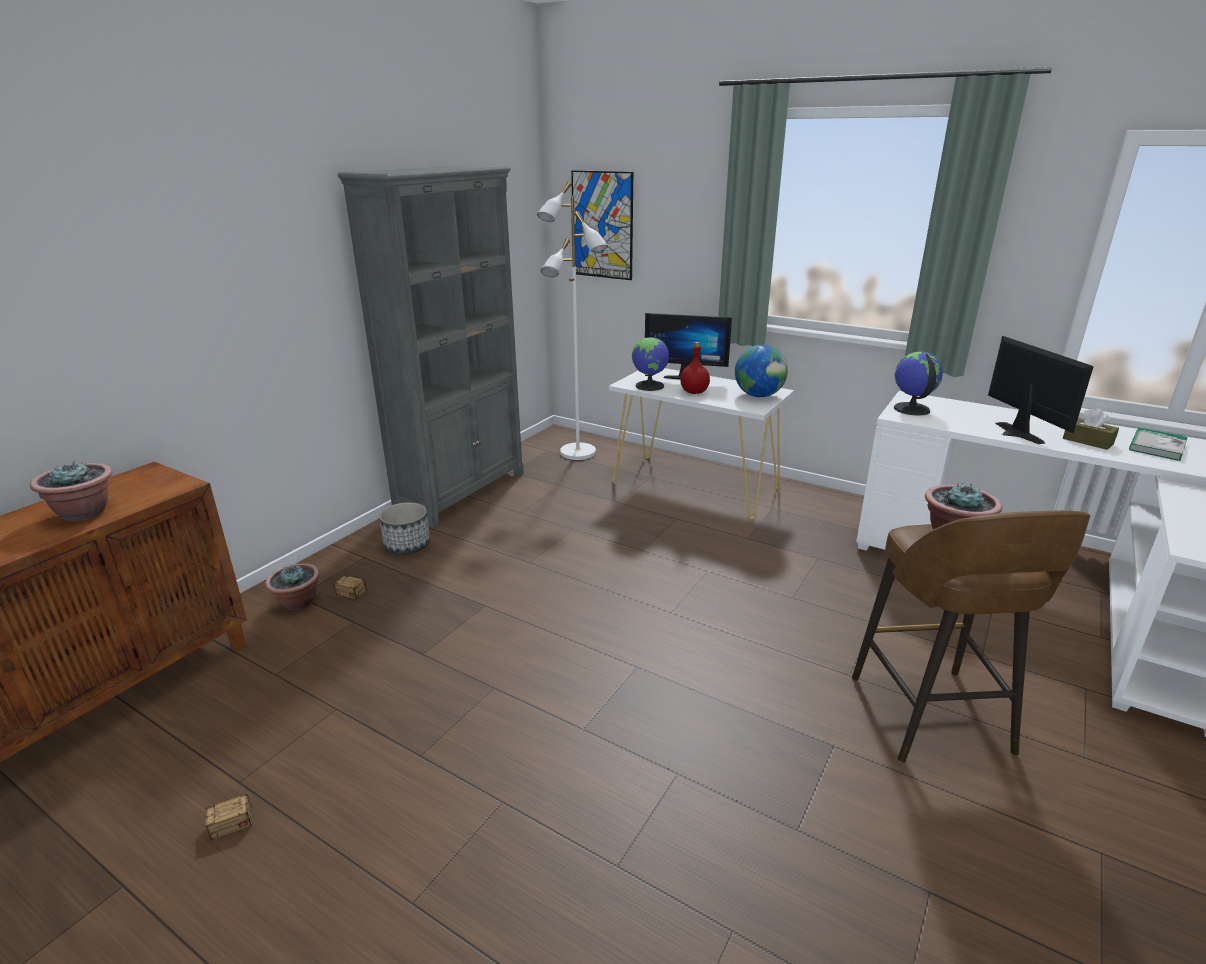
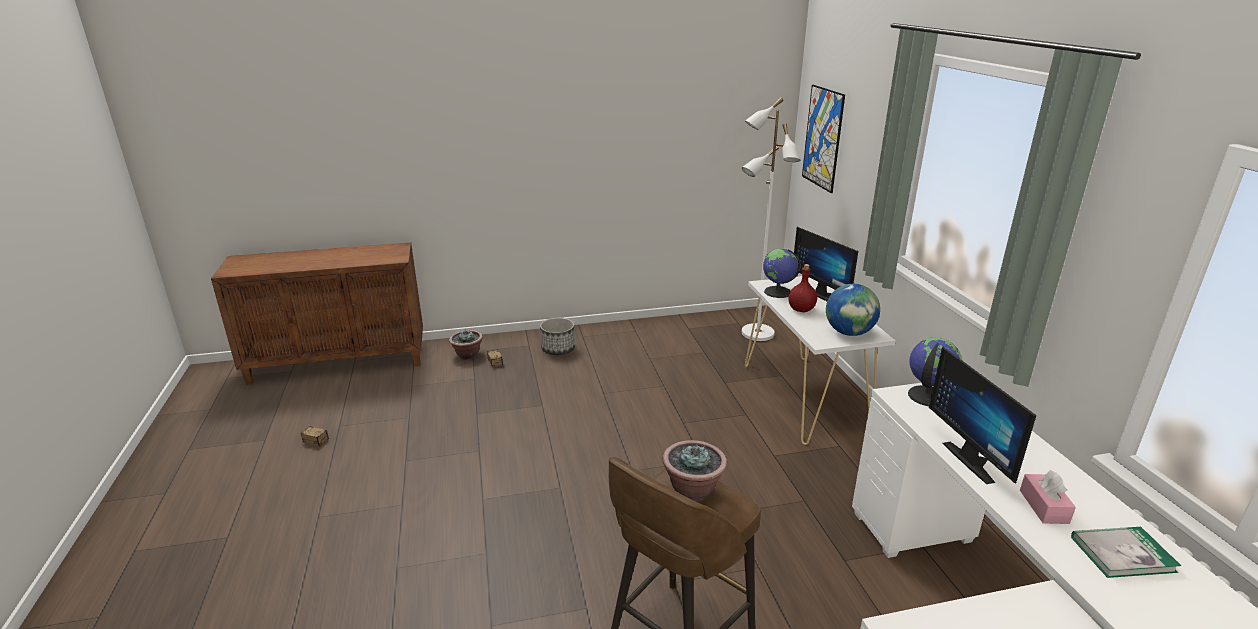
camera: 45 degrees right, 0 degrees up
(85, 513) = (349, 259): potted plant -> none
(462, 492) = (637, 329): grey bookcase -> none
(1013, 433) = (974, 460): monitor -> monitor turned 135 degrees clockwise
(1087, 441) = (1043, 506): brown tissue box -> pink tissue box

